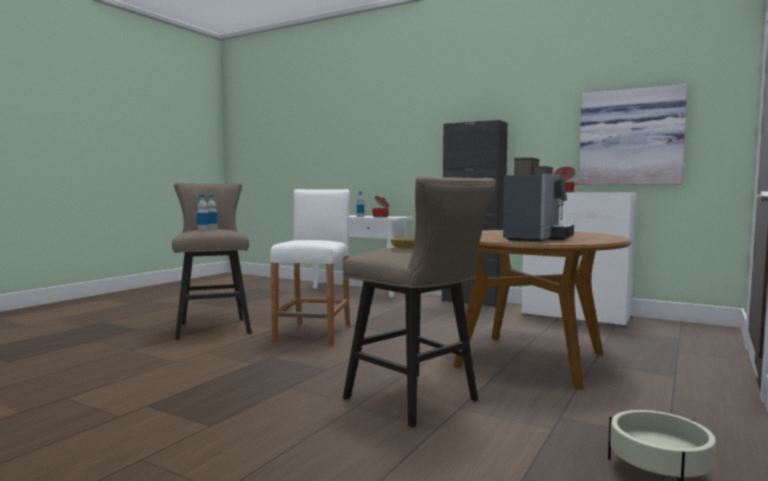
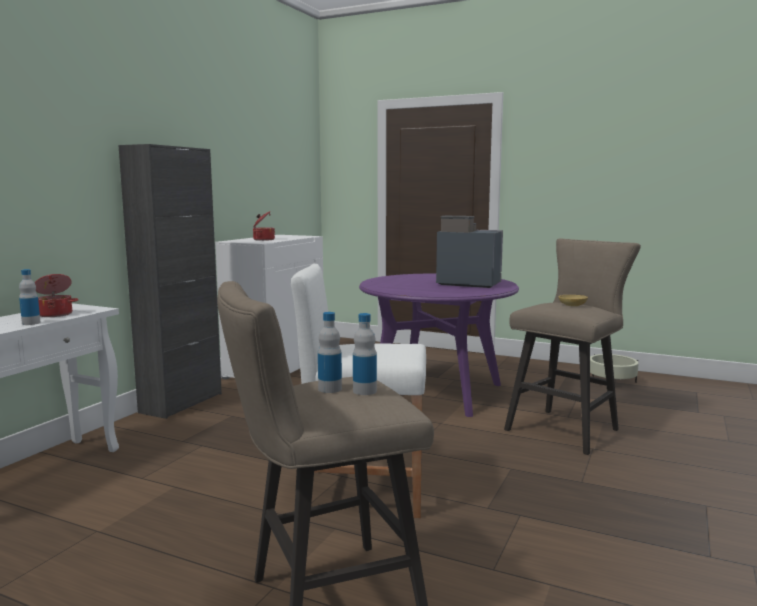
camera: 95 degrees left, 5 degrees up
(530, 359) = (436, 392): brown dining table -> purple dining table
(630, 137) = (270, 179): picture -> none

